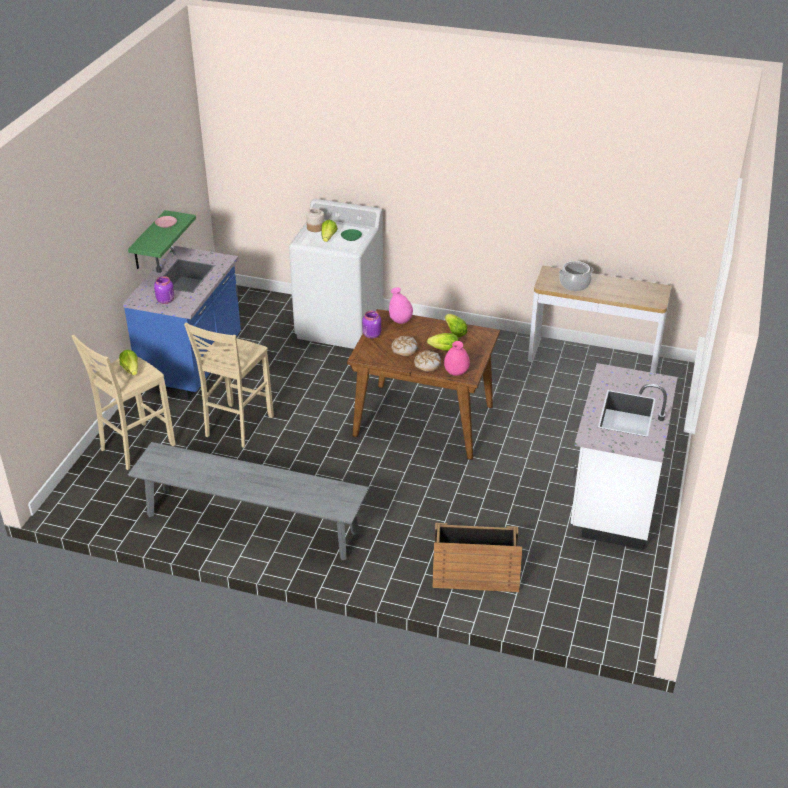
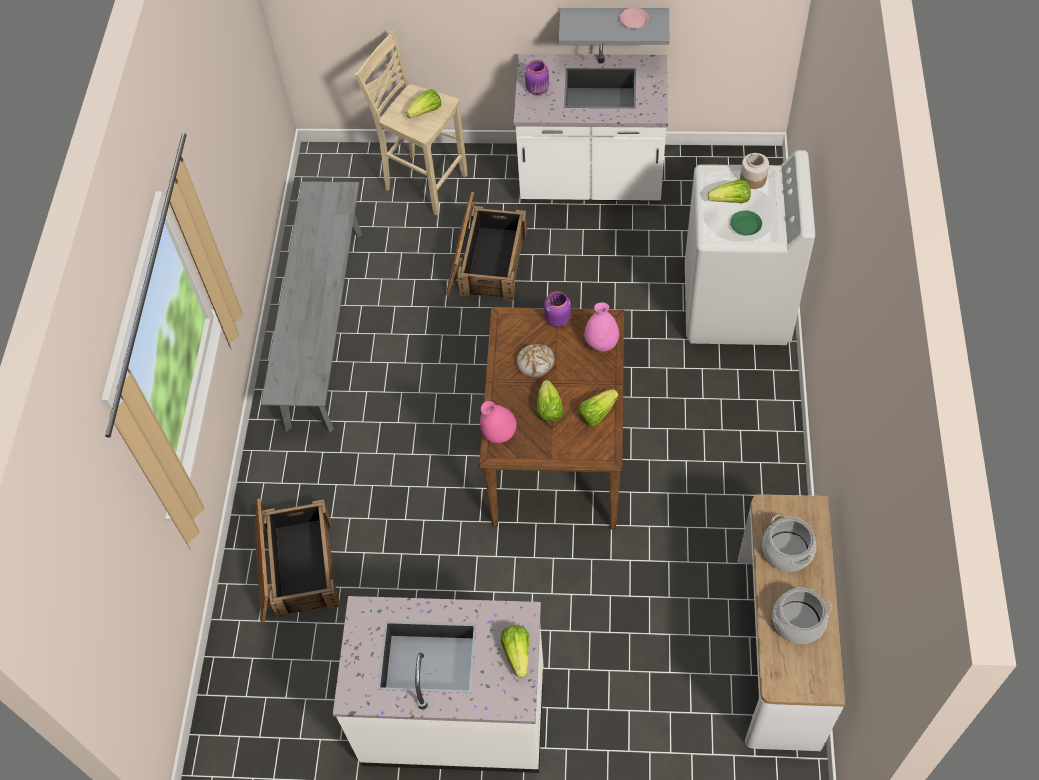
camera: 80 degrees right, 20 degrees up
(148, 241) = (614, 22): green shelf -> grey shelf
(193, 365) = (591, 181): blue counter -> white counter
(237, 427) = (486, 261): beige stool -> crate
(427, 364) = (509, 397): bread -> none
(620, 289) = (798, 621): none -> cooking pot
(631, 376) = (517, 653): none -> lettuce

